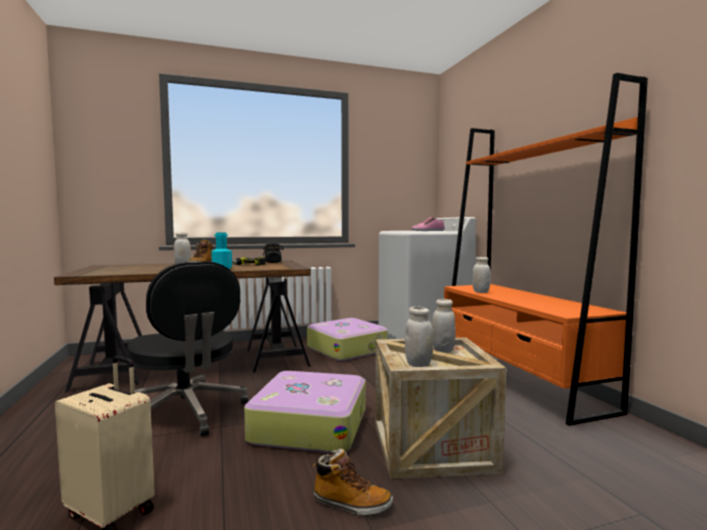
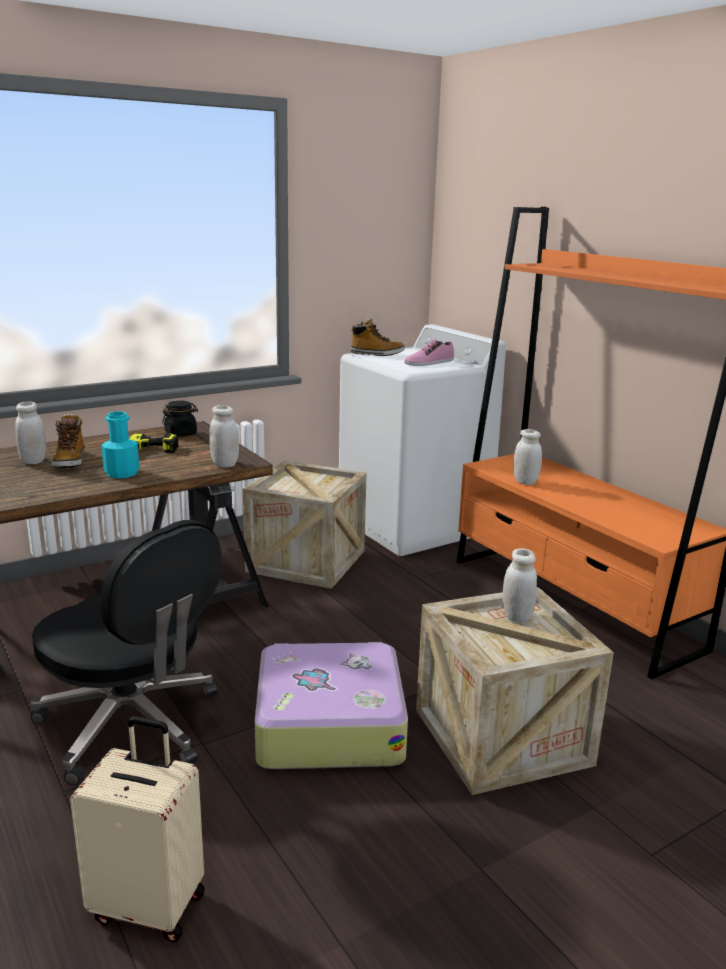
camera: 15 degrees left, 15 degrees up
(347, 349) = (306, 561): suitcase -> crate
(351, 504) = (442, 838): boot -> boot (376, 354)
(418, 364) = (501, 651): white jar -> white jar (225, 464)

